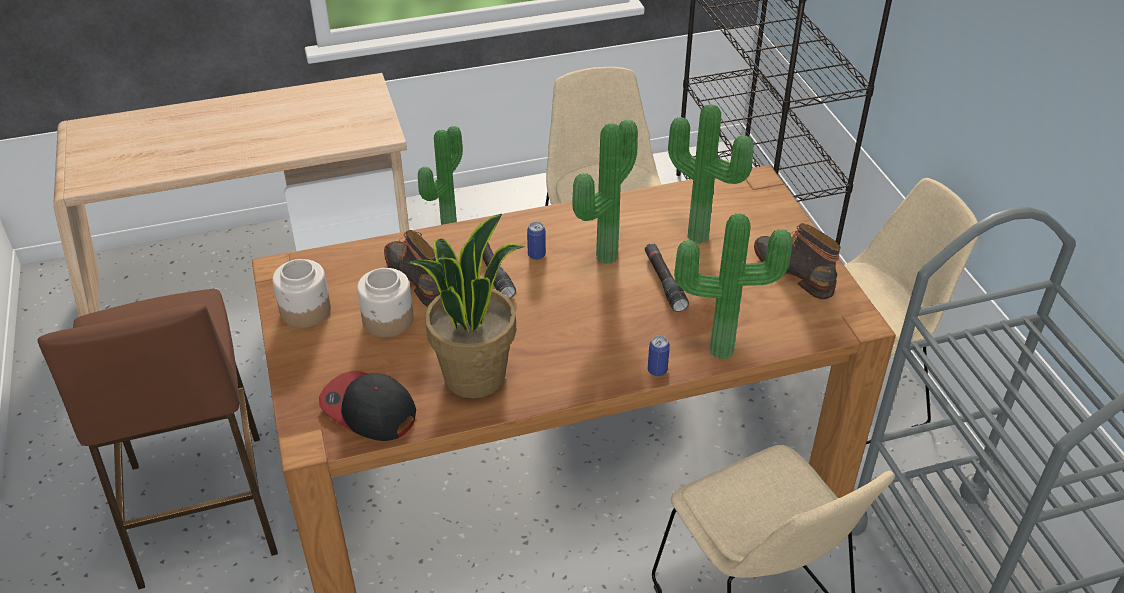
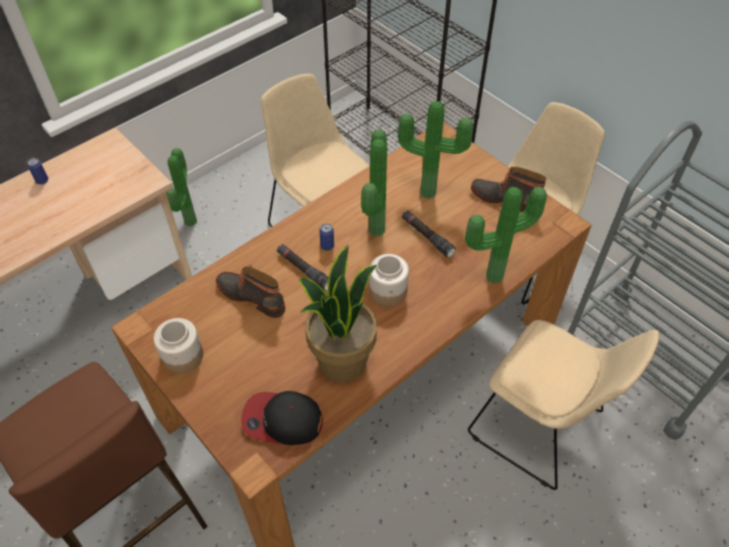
camera: 25 degrees left, 10 degrees up
(388, 320) = (251, 340): jar -> jar (388, 291)
(657, 370) = (463, 308): can -> can (42, 180)

